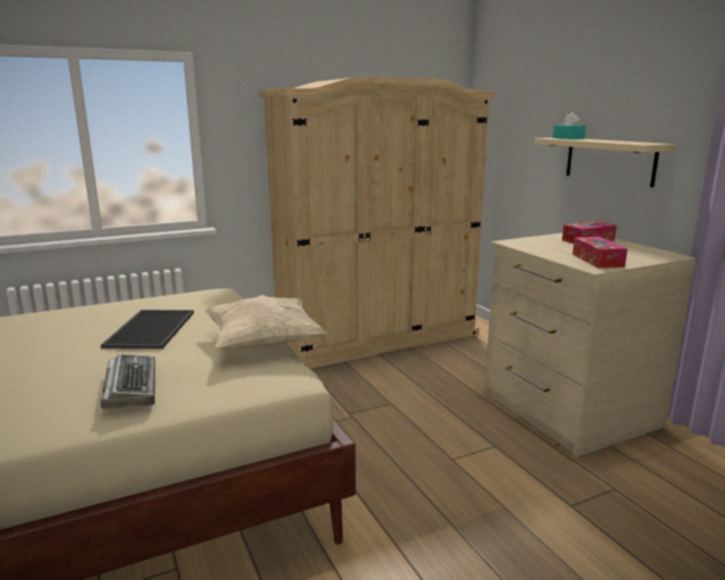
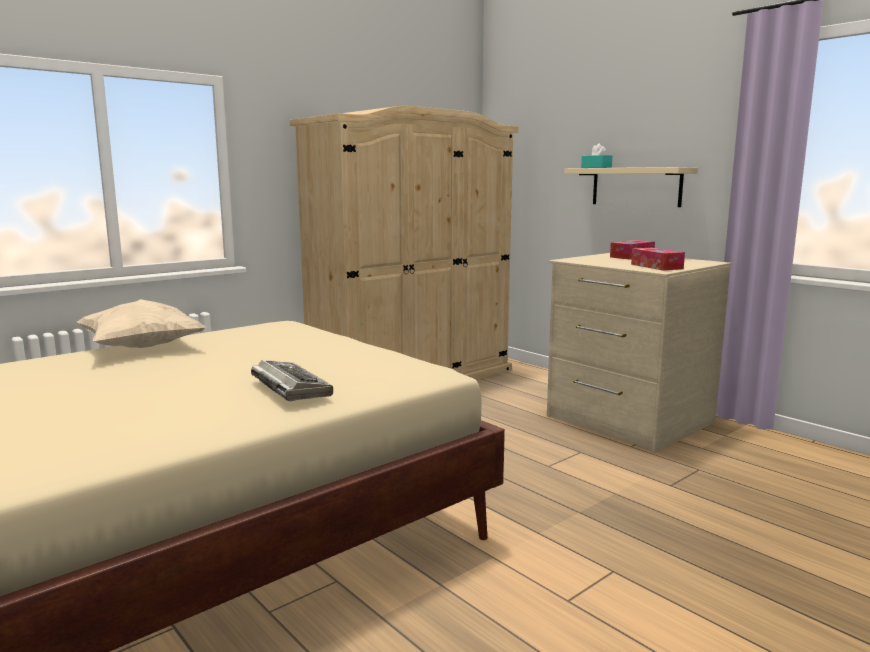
camera: 15 degrees left, 5 degrees down
(150, 329) = (248, 351): tray -> none
(264, 344) = (383, 353): beige pillow -> beige pillow (143, 348)

